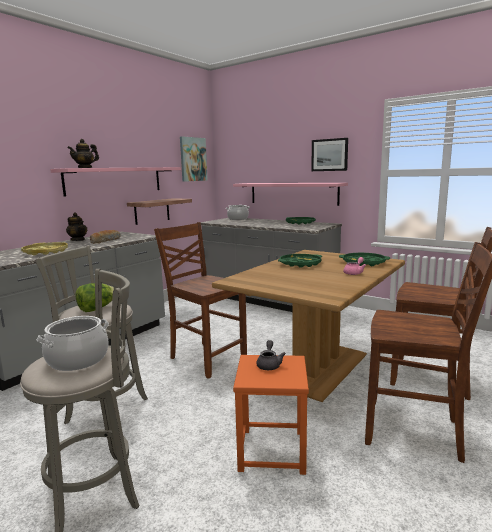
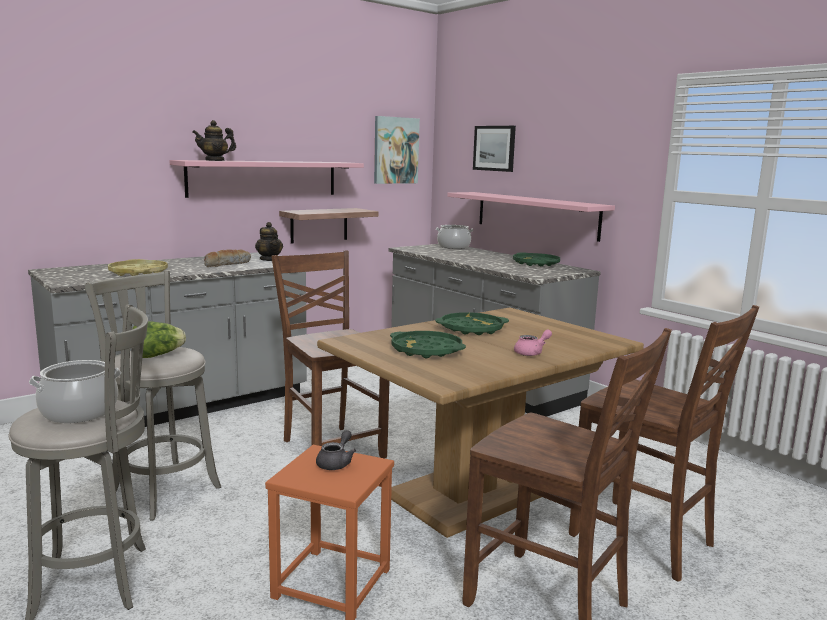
camera: 15 degrees right, 0 degrees up
(78, 240) = (196, 259): teapot -> teapot (269, 260)
(329, 155) = (591, 158): picture -> picture (494, 148)
(363, 263) = (569, 339): green tray -> green tray (426, 350)

